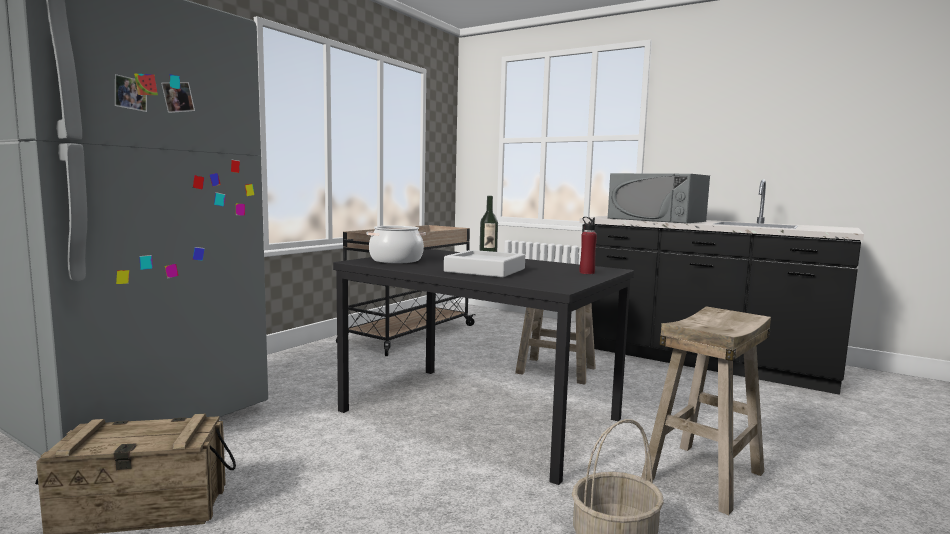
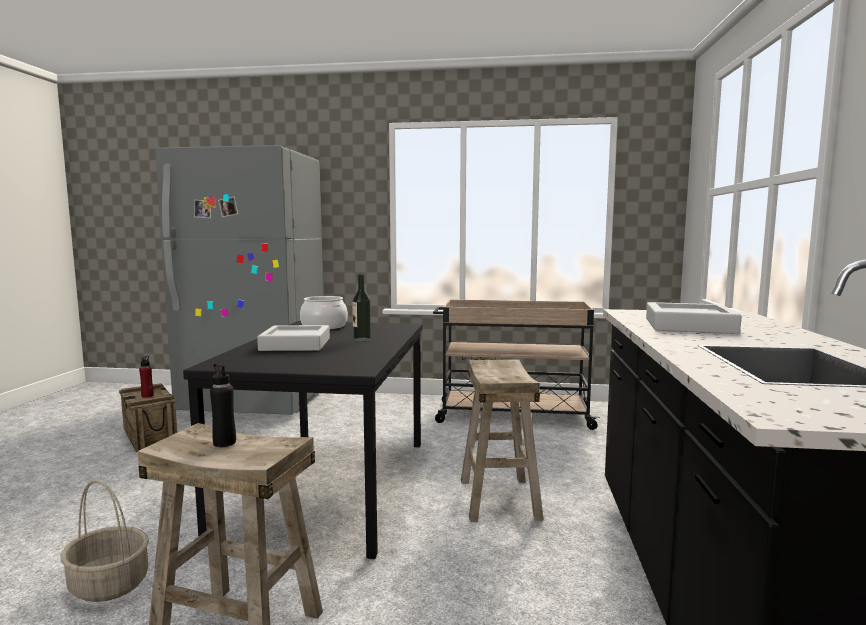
camera: 65 degrees right, 0 degrees up
(587, 273) = (319, 365): red bottle -> red bottle (147, 396)
(656, 220) = (689, 326): grey microwave -> grey tray
(707, 323) = (224, 443): none -> black bottle

